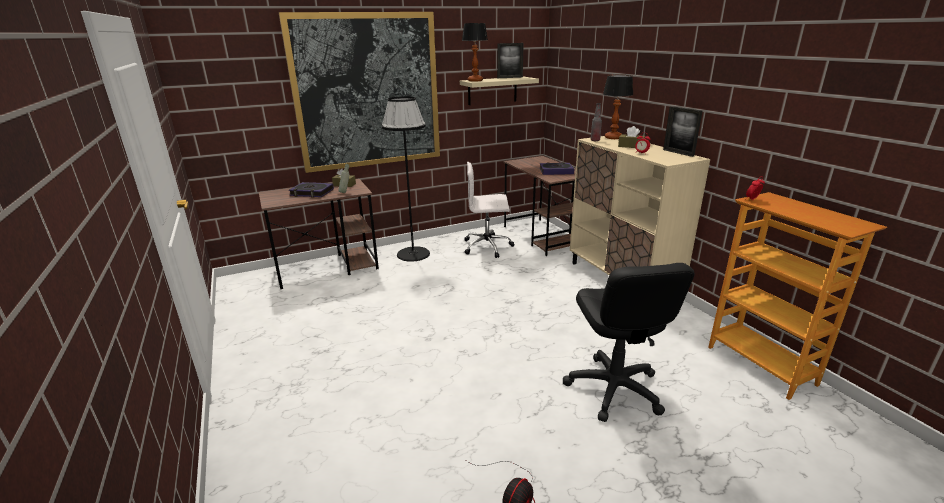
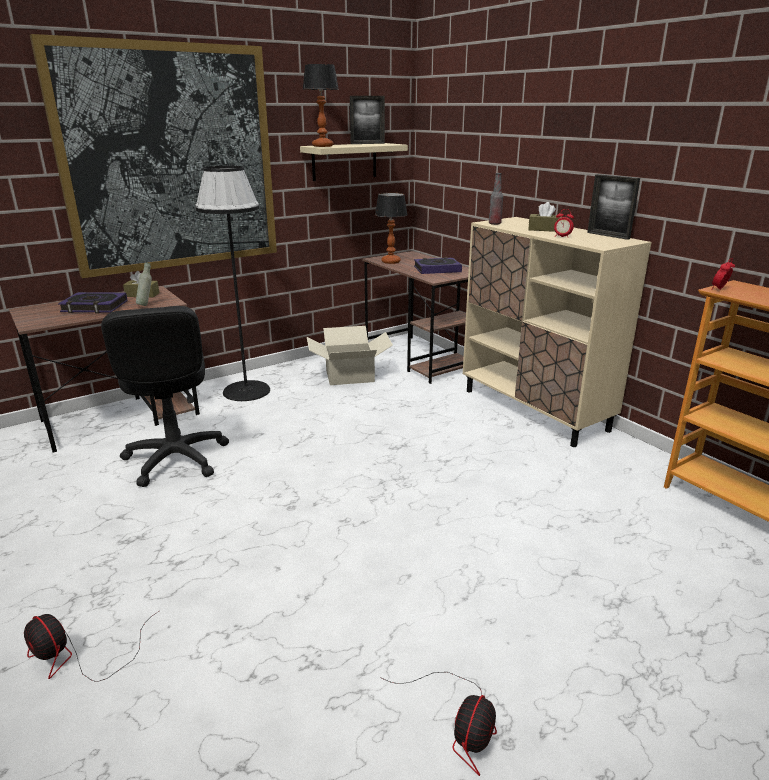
camera: 10 degrees left, 0 degrees up
(276, 423) = (78, 657): none -> fan
(488, 246) = (349, 375): white office chair -> cardboard box
(613, 137) = (515, 220): table lamp -> table lamp (390, 262)
(614, 389) = (560, 553): black office chair -> black office chair (175, 459)

